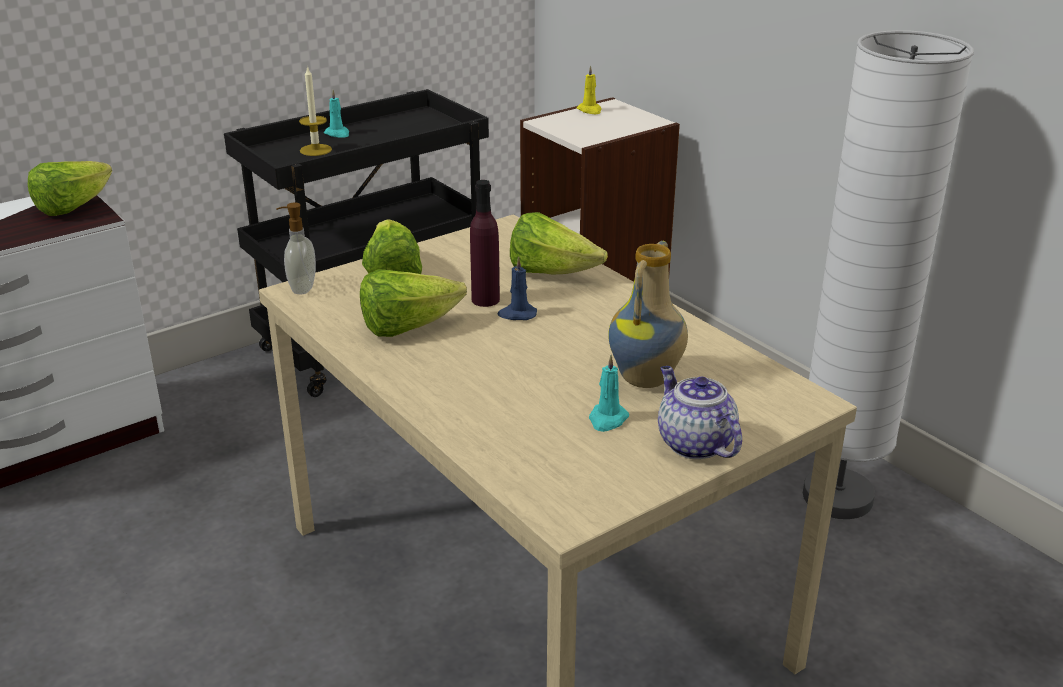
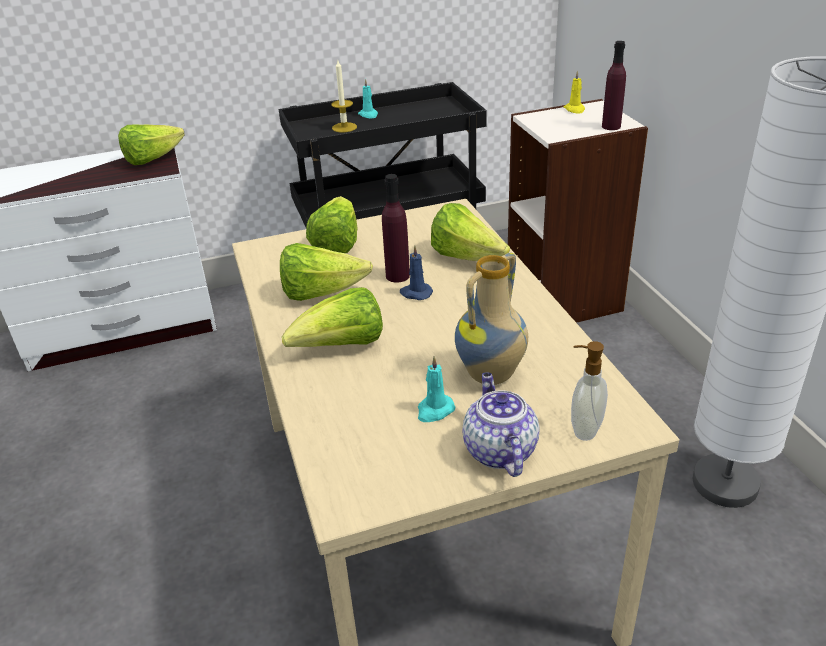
camera: 20 degrees right, 5 degrees up
(301, 288) = (262, 246): soap dispenser -> soap dispenser (584, 428)
(467, 376) = (342, 347): none -> lettuce
(640, 125) = (611, 126): none -> purple bottle

